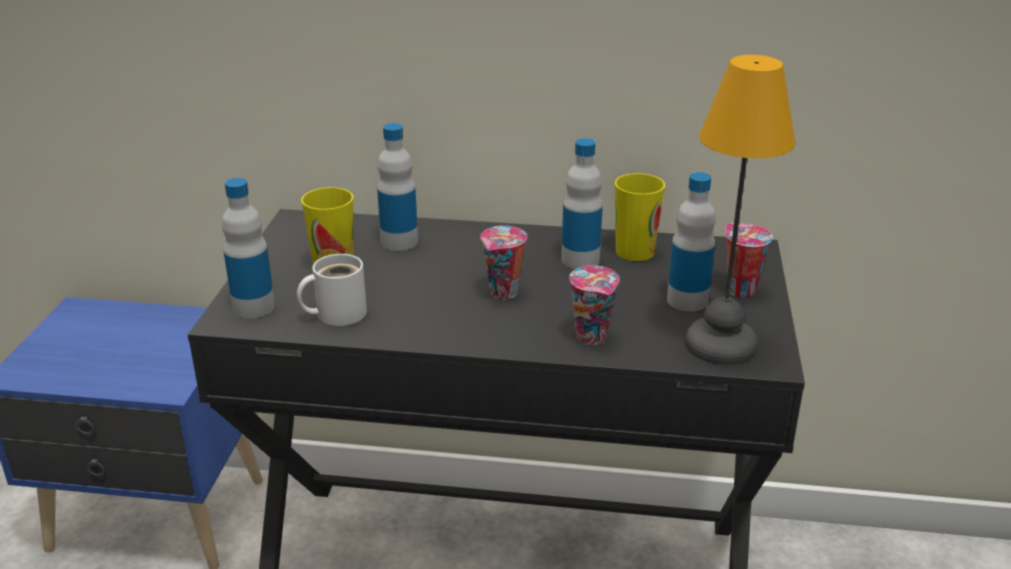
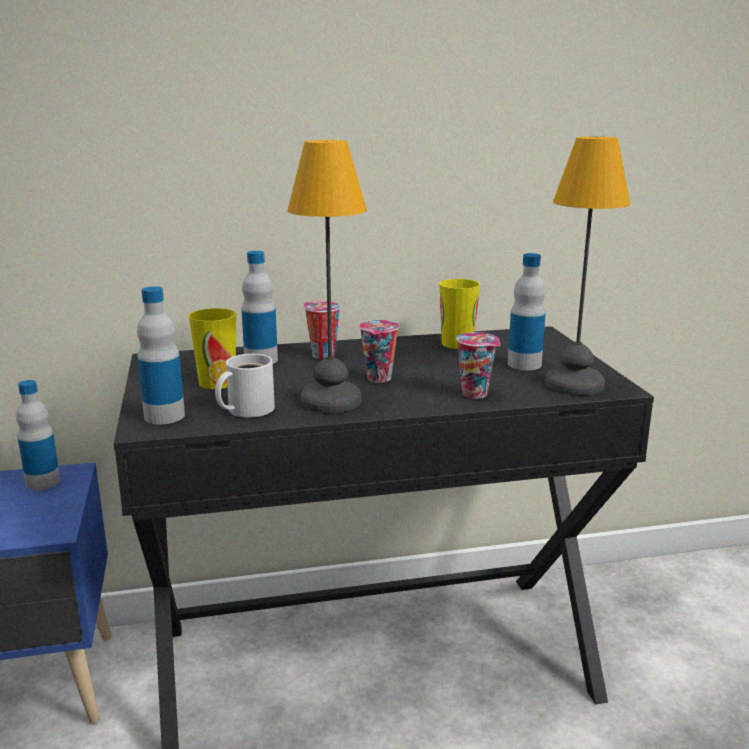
camera: 20 degrees left, 10 degrees down
(427, 318) = (330, 401): none -> table lamp
(580, 260) = (420, 353): bottle -> bottle (43, 482)
(739, 290) = (555, 354): cup -> cup (321, 355)

